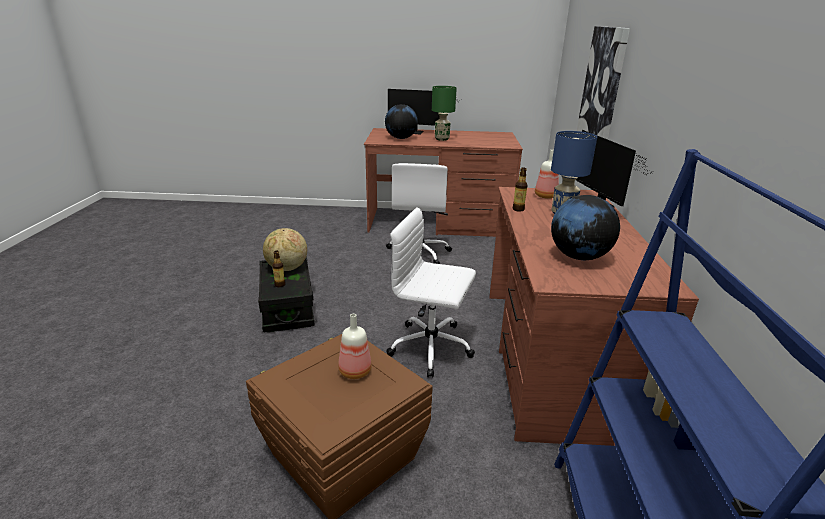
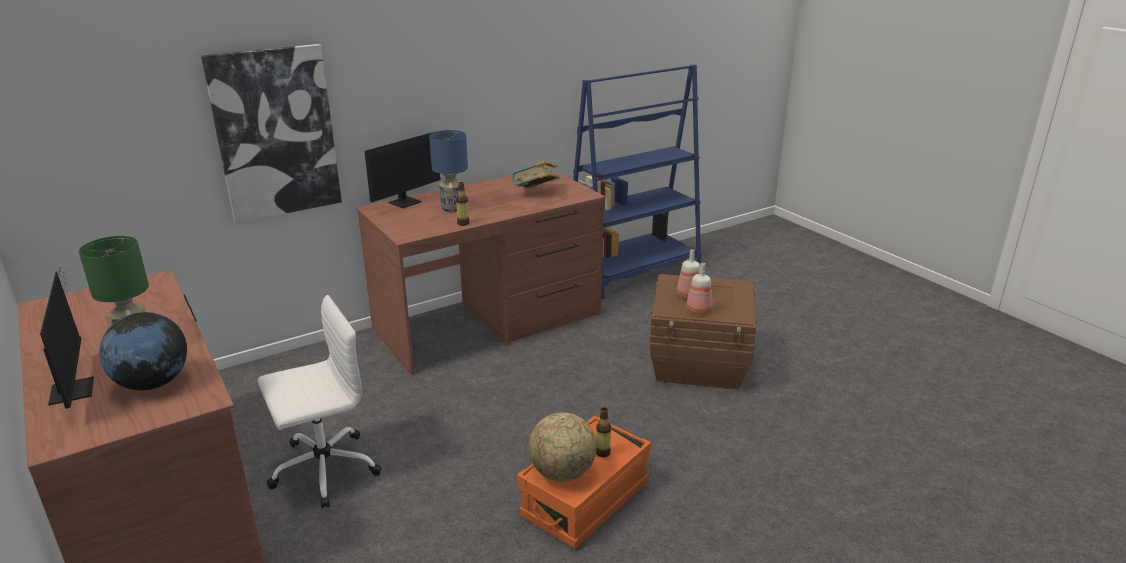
camera: 125 degrees left, 0 degrees up
(287, 308) = (585, 500): black storage box -> orange storage box
(432, 347) = (541, 375): white office chair -> none
(546, 196) = (407, 221): bottle -> bottle (698, 310)
(579, 256) = (536, 193): globe -> book

